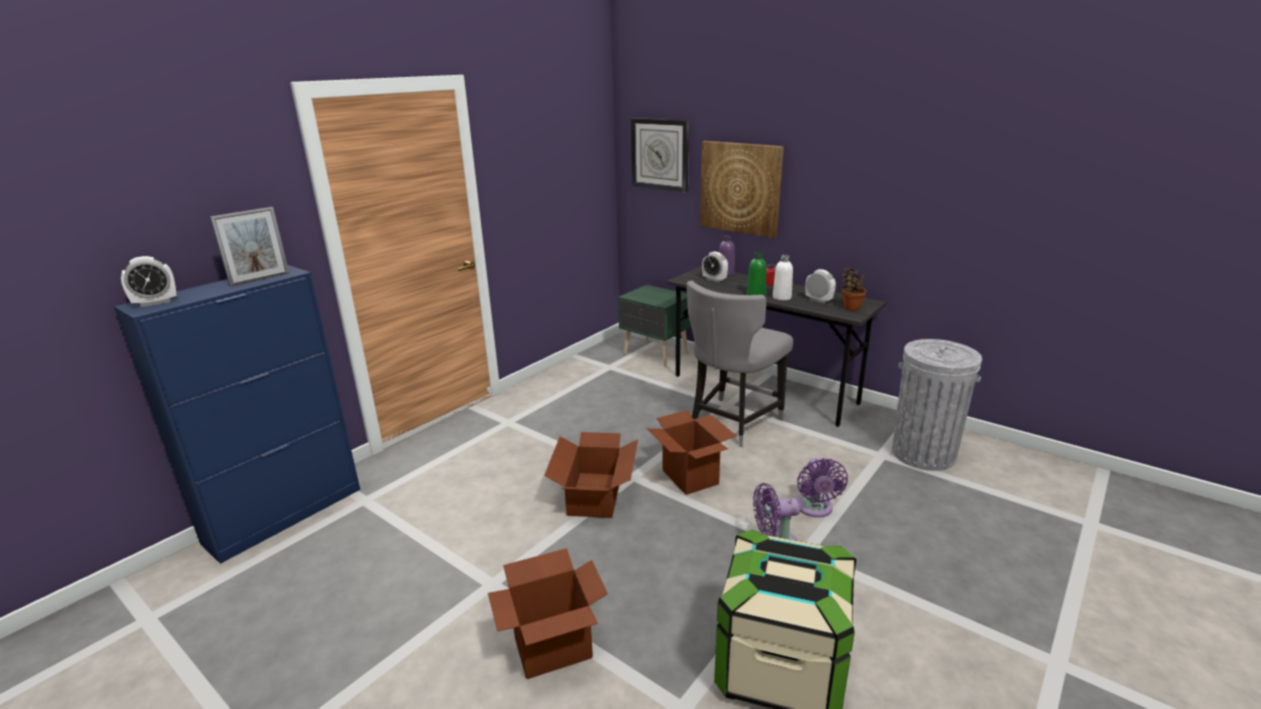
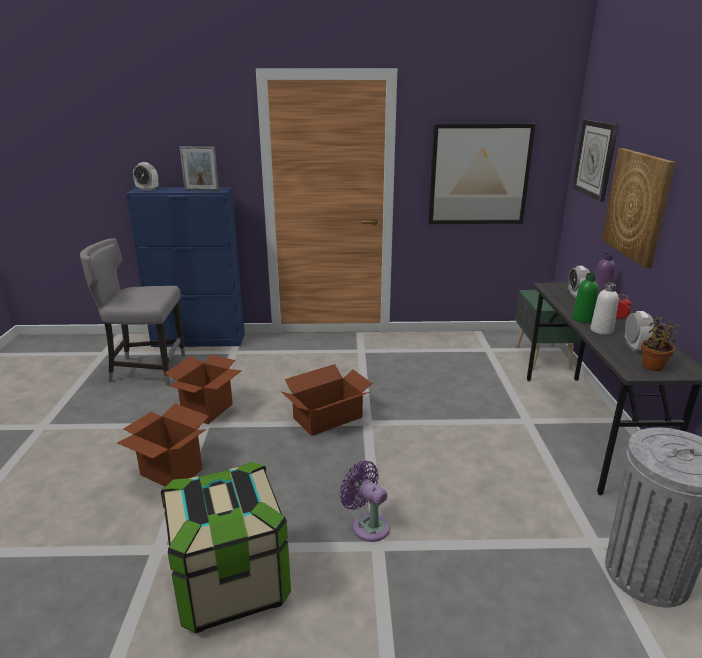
camera: 50 degrees right, 0 degrees up
(552, 187) = (479, 174): none -> picture
(690, 477) = (400, 447): cardboard box -> cardboard box (207, 410)
(732, 423) = (504, 434): grey chair -> grey chair (146, 369)
(815, 509) = (444, 529): purple fan -> none

